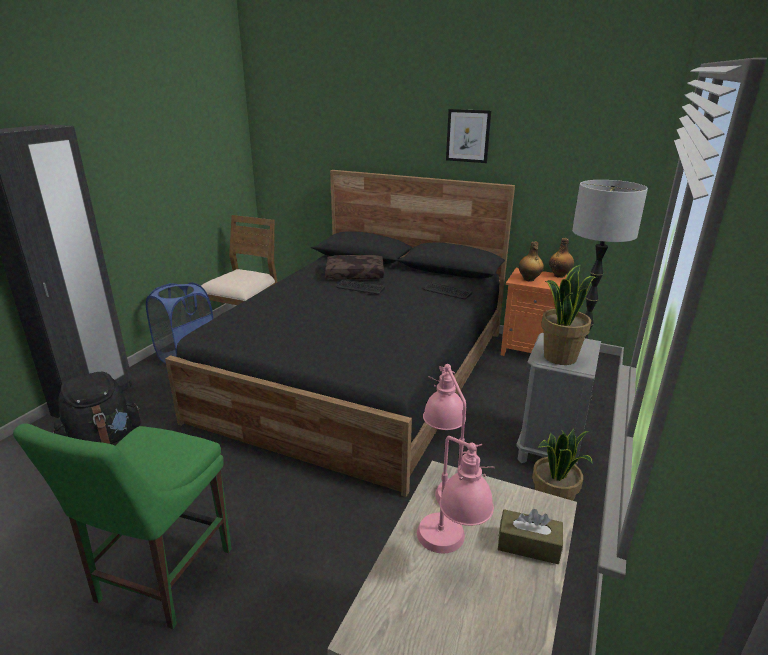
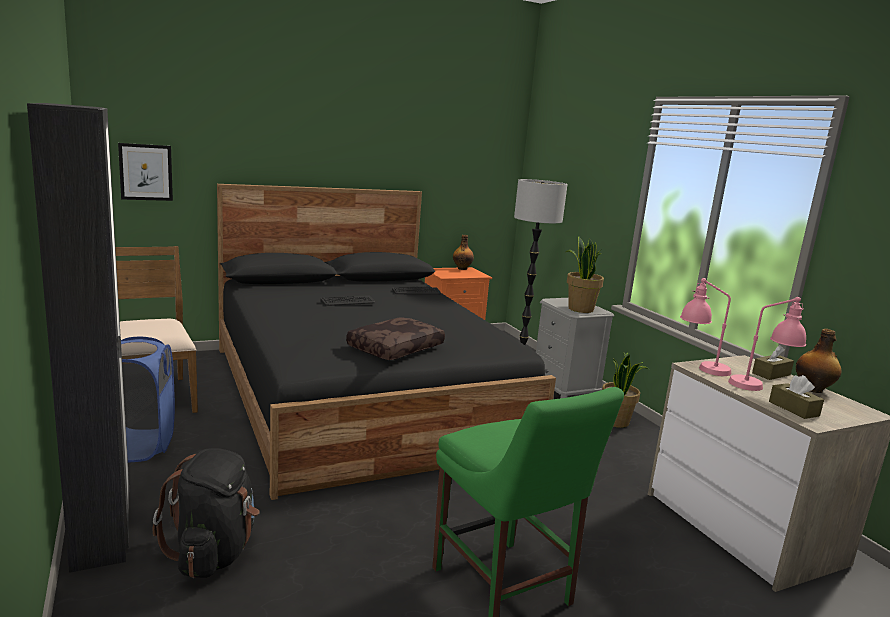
camera: 50 degrees left, 10 degrees down
(355, 274) = (312, 294): brown pillow -> brown pillow (395, 348)
(401, 602) = (793, 409): none -> brown tissue box
(468, 136) = (374, 146): picture -> picture (146, 172)
(529, 279) = (451, 274): bottle -> bottle (813, 389)

